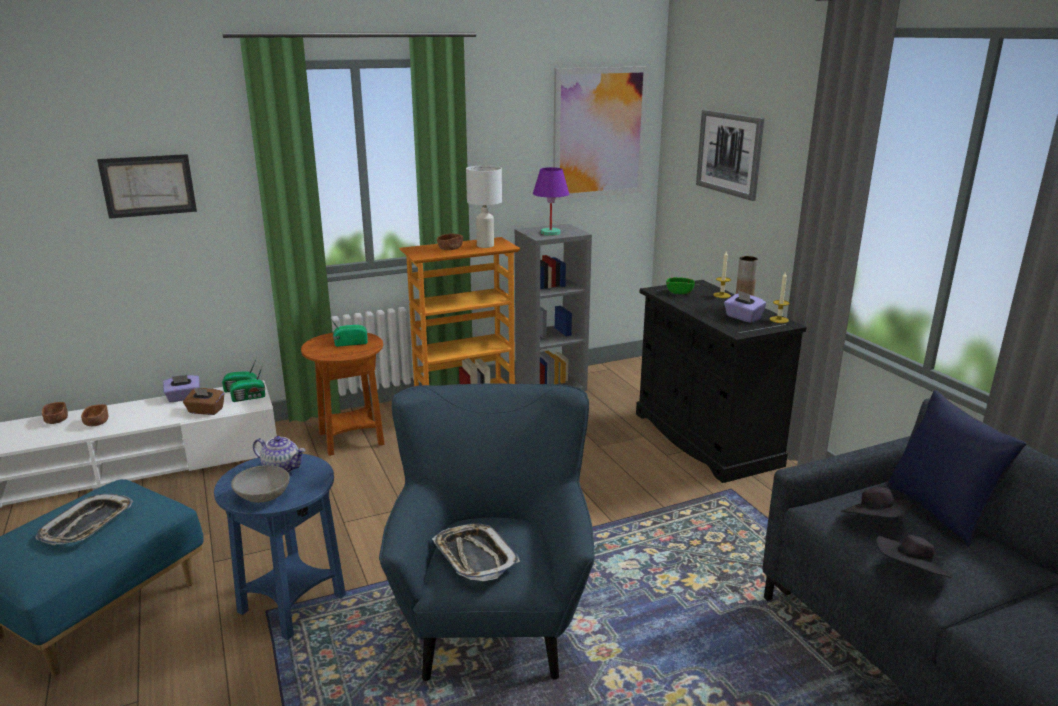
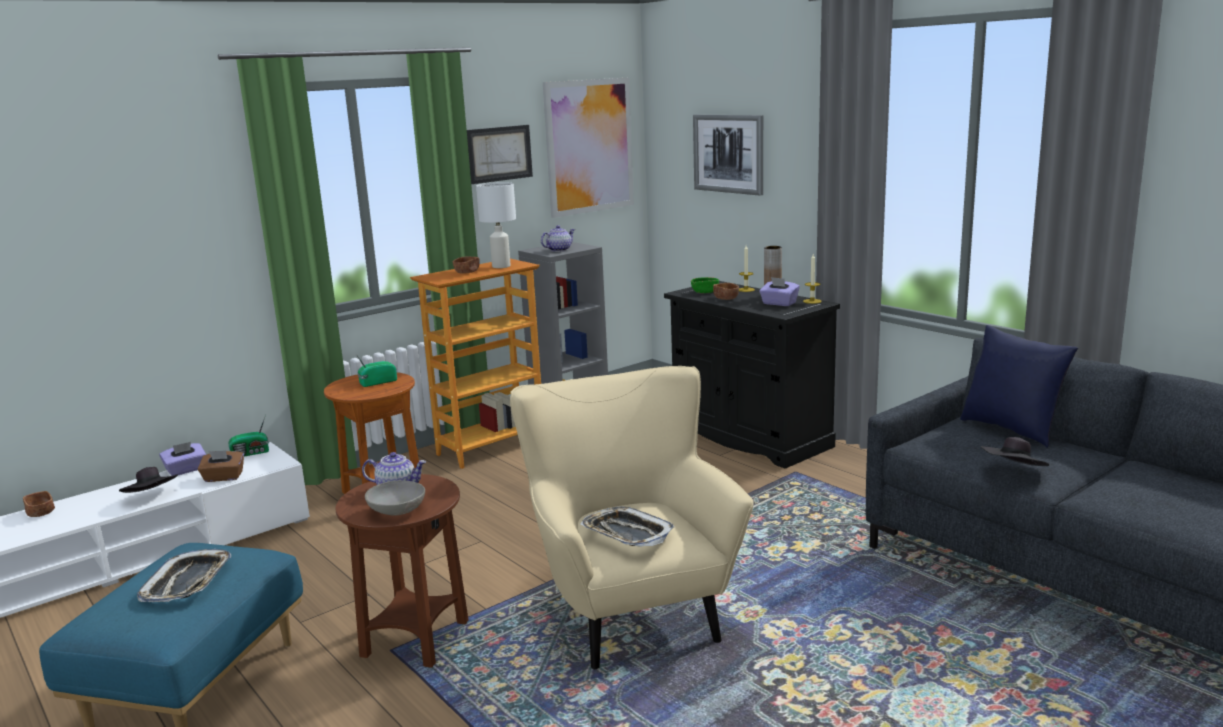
camera: 15 degrees left, 5 degrees down
(96, 422) = (95, 507): brown bowl -> brown bowl (726, 298)
(148, 185) = (135, 227): picture -> picture (499, 154)
(249, 398) = (266, 459): radio -> none
(292, 604) = (415, 639): blue side table -> brown side table
(493, 616) = (629, 608): blue armchair -> beige armchair
(550, 233) = (559, 250): purple table lamp -> teapot
(874, 522) = (965, 444): black hat -> black hat (152, 497)

